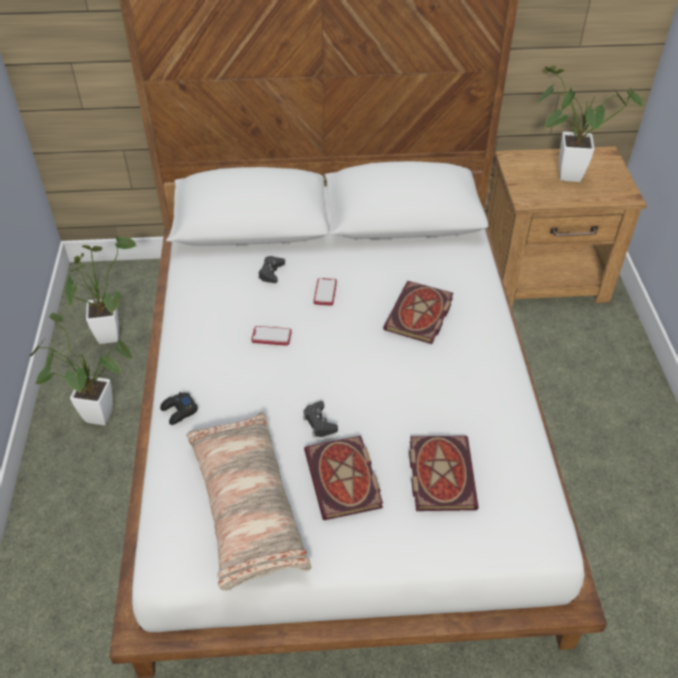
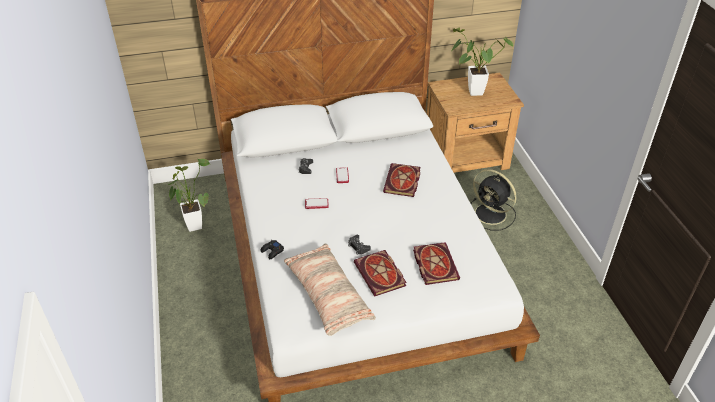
camera: 10 degrees left, 5 degrees down
(93, 415) = (198, 274): potted plant -> none
(567, 376) = (491, 214): none -> black fan

